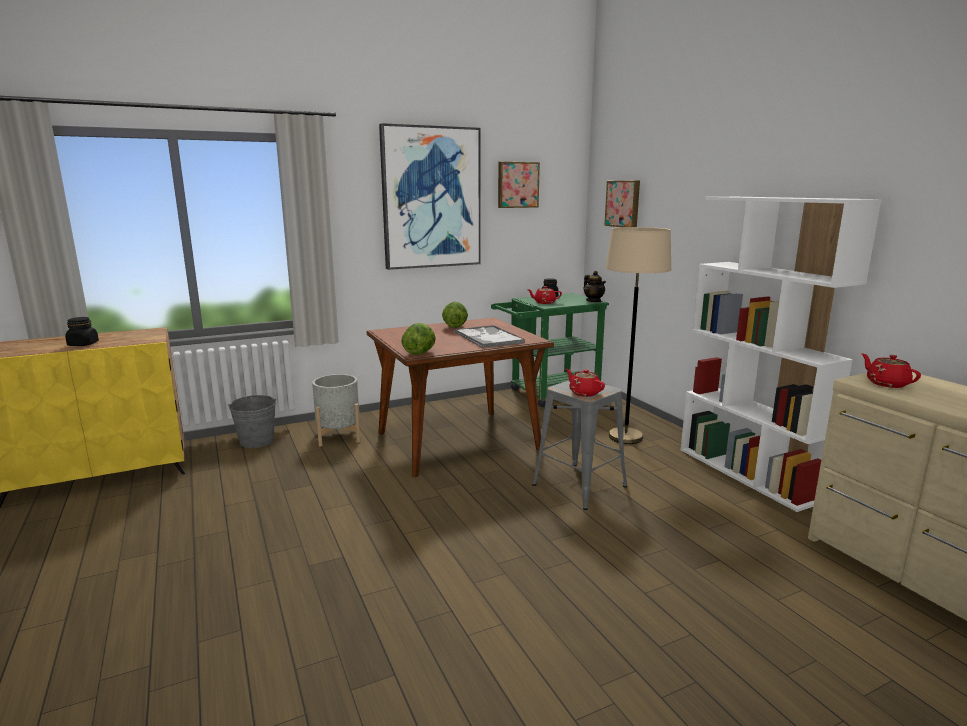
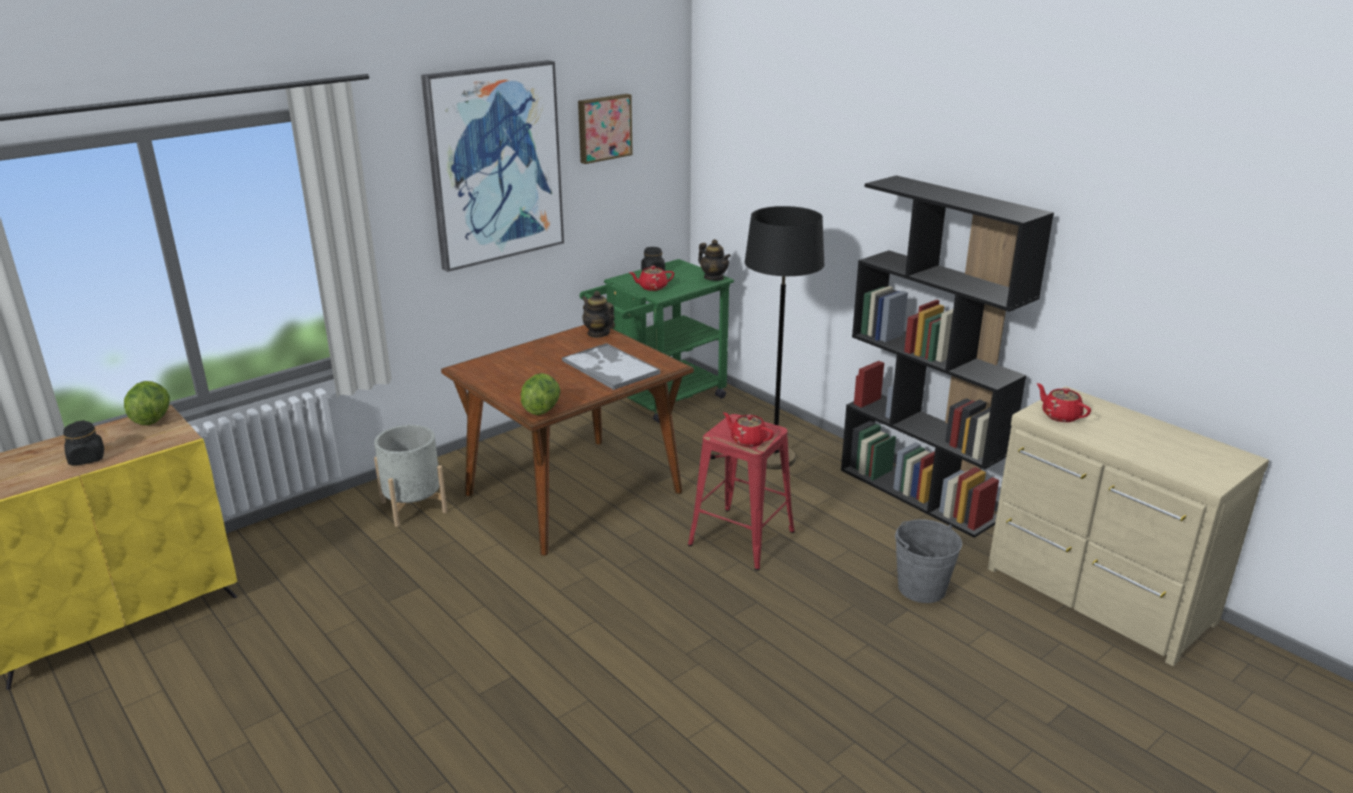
camera: 15 degrees left, 10 degrees up
(257, 441) = (304, 531): grey bucket -> grey bucket (921, 588)
(455, 327) = (556, 349): lettuce -> lettuce (151, 419)
(491, 322) = (598, 333): none -> teapot
(580, 485) = (742, 537): grey stool -> red stool
(623, 204) = (746, 150): picture -> none
(625, 437) = (774, 459): beige floor lamp -> black floor lamp
(748, 474) = (919, 494): white bookcase -> black bookcase

